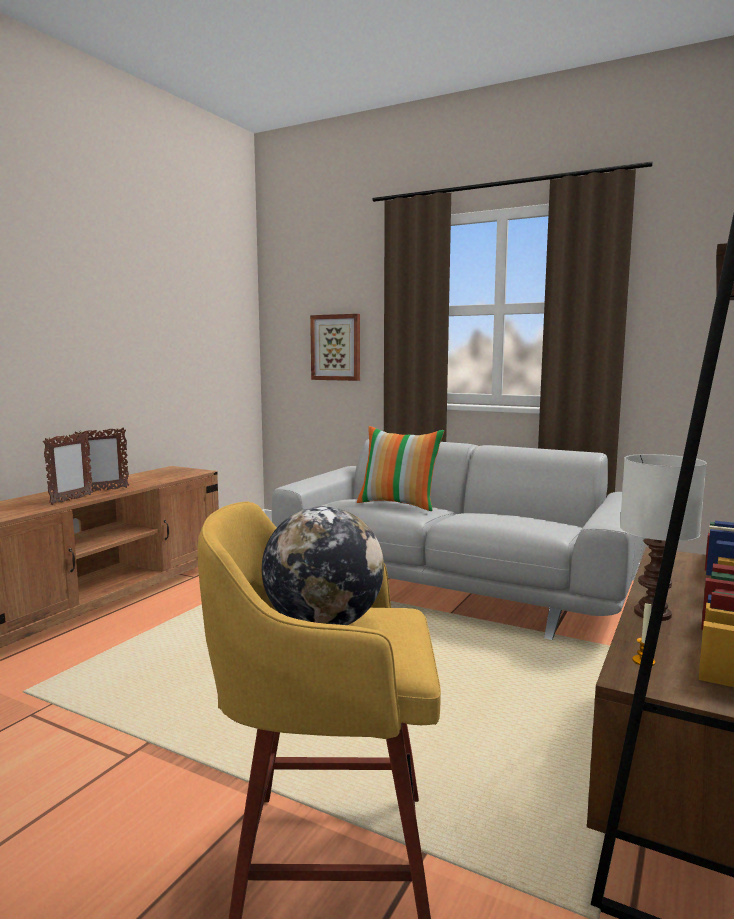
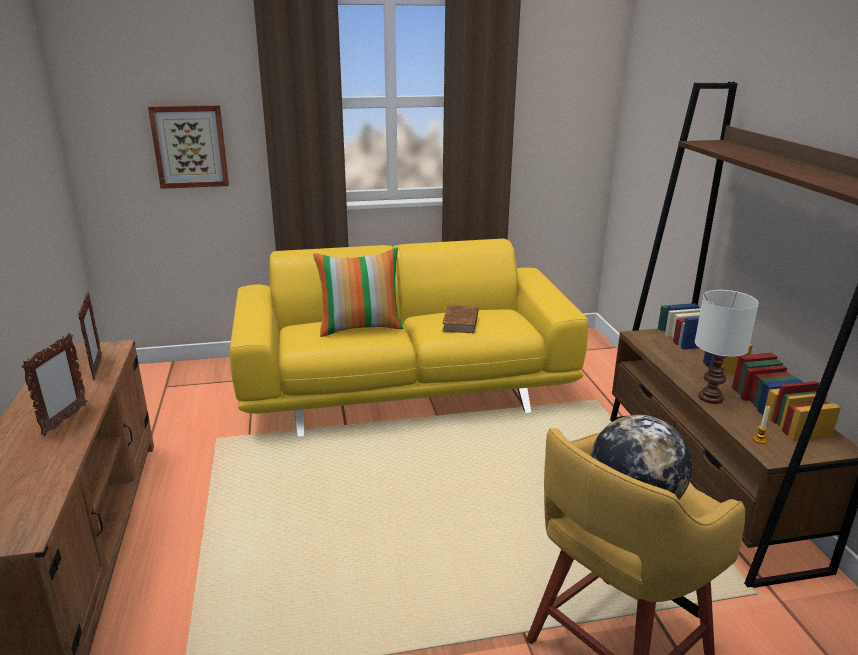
camera: 40 degrees left, 15 degrees up
(71, 500) = (60, 451): picture frame -> picture frame (97, 368)
(454, 587) = (406, 386): grey sofa -> yellow sofa
(492, 517) = (461, 322): none -> brown book

